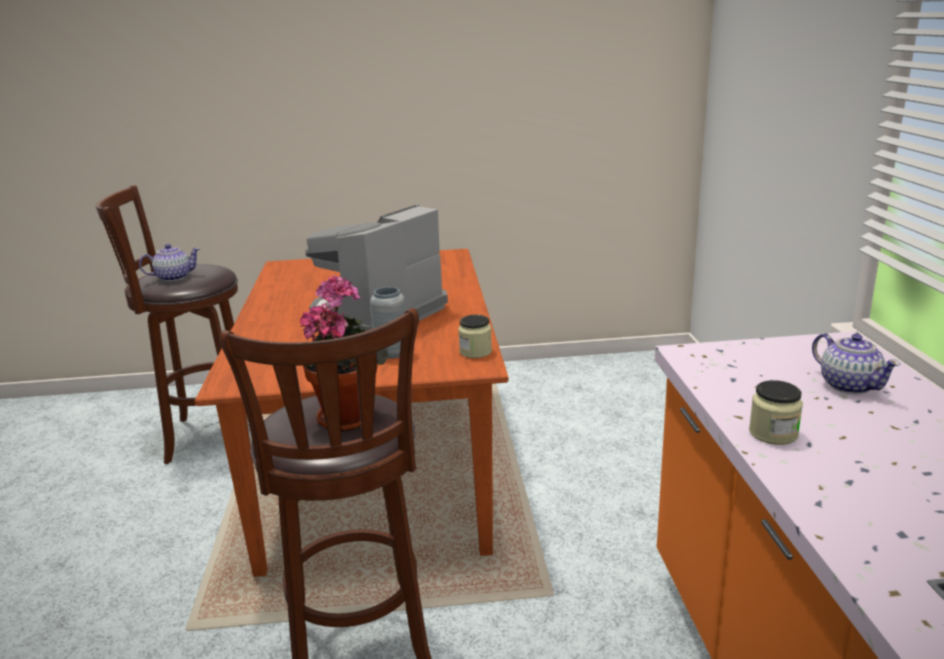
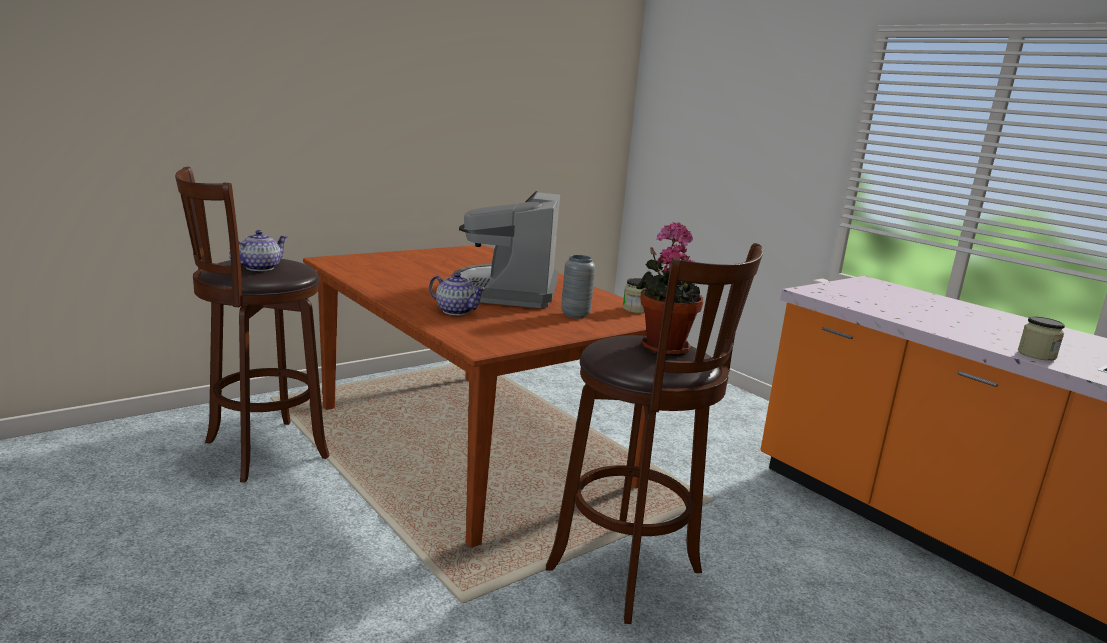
camera: 35 degrees left, 5 degrees down
(773, 433) = (928, 323): jar -> jar (1036, 355)
(849, 385) = (914, 300): teapot -> teapot (456, 311)

